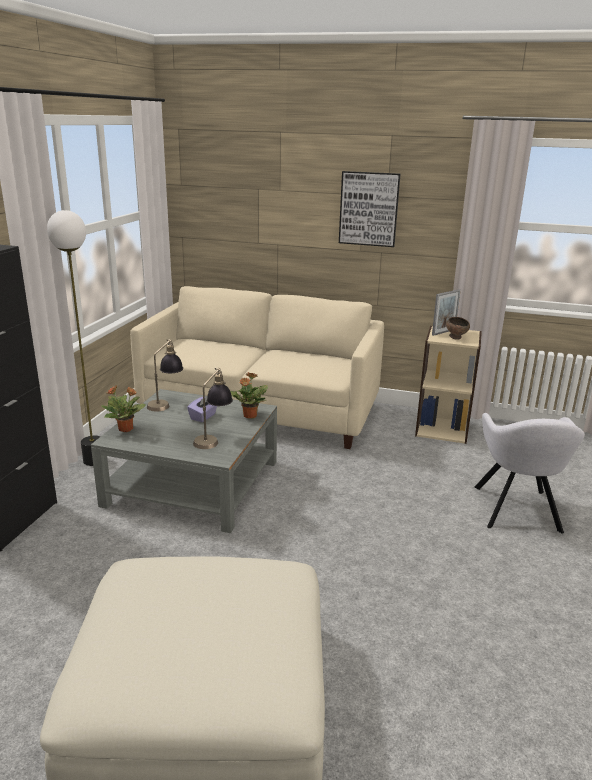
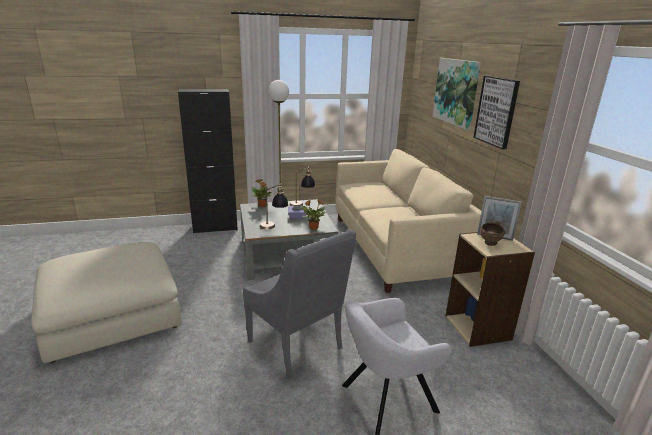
camera: 60 degrees right, 0 degrees up
(283, 194) = (456, 92): none -> picture
(408, 535) = (298, 345): none -> grey armchair

